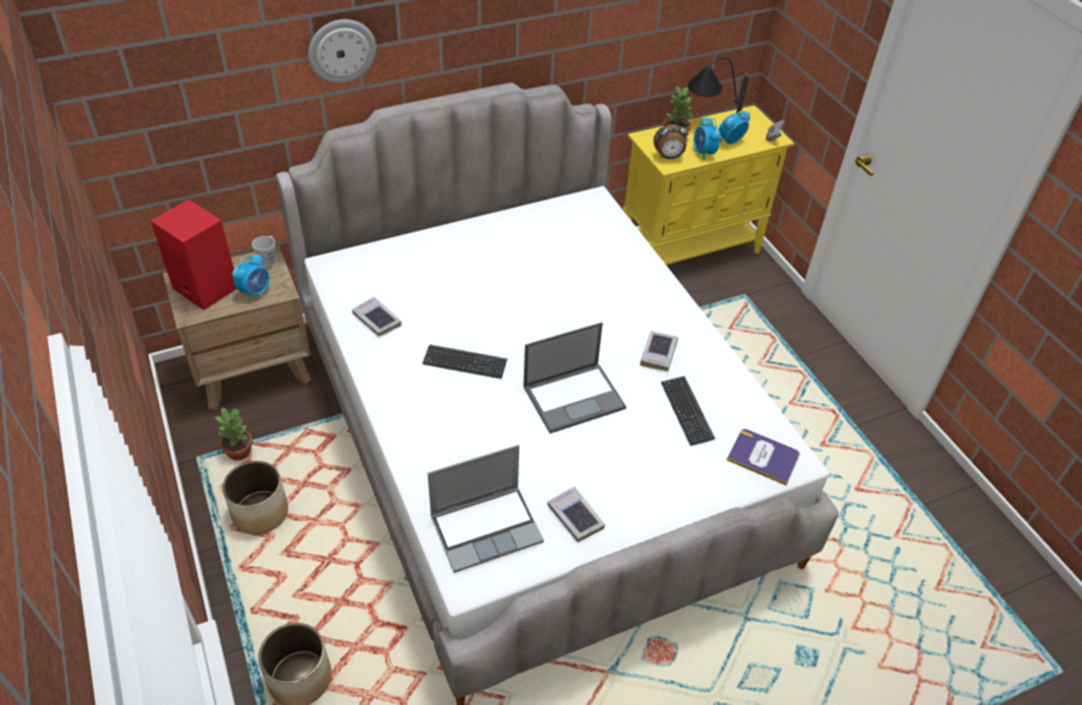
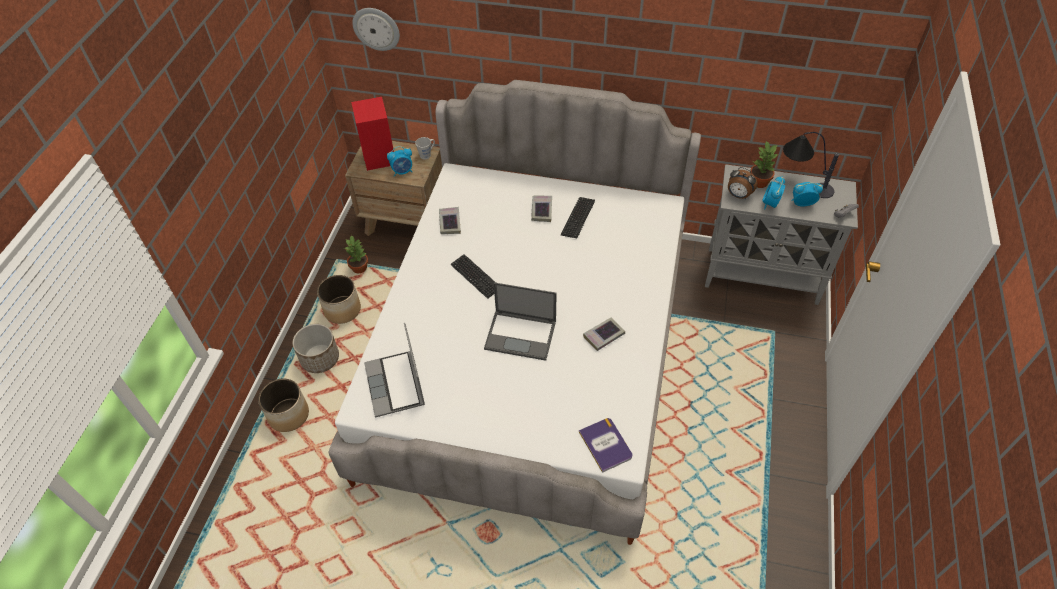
camera: 40 degrees right, 5 degrees up
(281, 586) = (320, 358): none -> planter
(341, 50) = (496, 31): wall clock -> wall clock (376, 28)
(487, 528) = (396, 385): laptop -> laptop turned 60 degrees clockwise
(575, 517) = (450, 410): book -> book (541, 210)
(686, 411) = (584, 385): keyboard -> keyboard (578, 218)
(690, 249) = (763, 276): yellow cabinet -> grey cabinet

